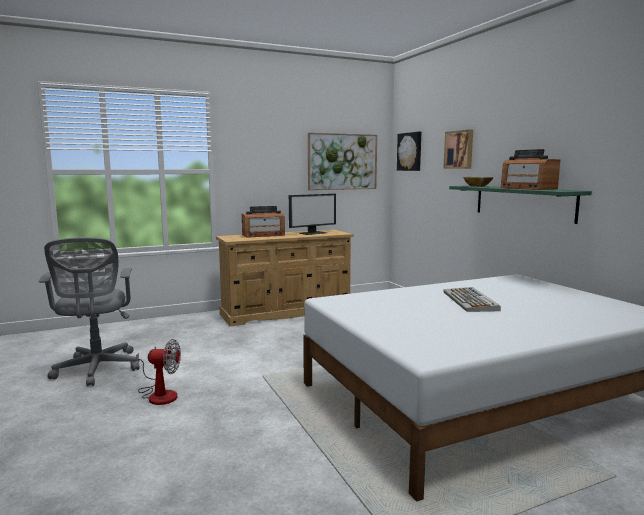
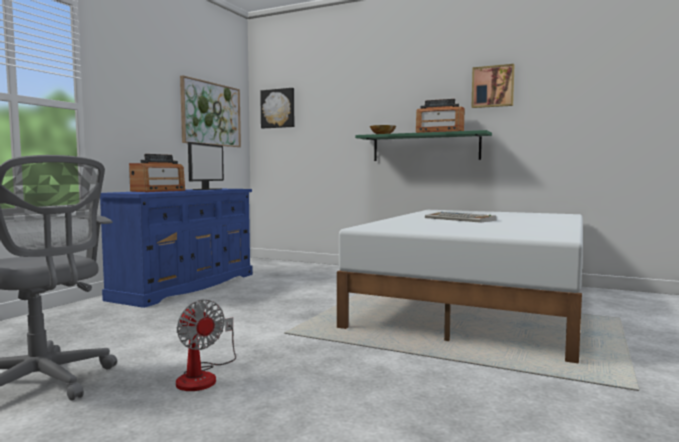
camera: 40 degrees left, 5 degrees down
(159, 394) = (203, 376): fan -> fan turned 90 degrees clockwise
(287, 312) = (186, 286): beige dresser -> blue dresser
(459, 149) = (347, 104): picture -> picture (493, 86)

